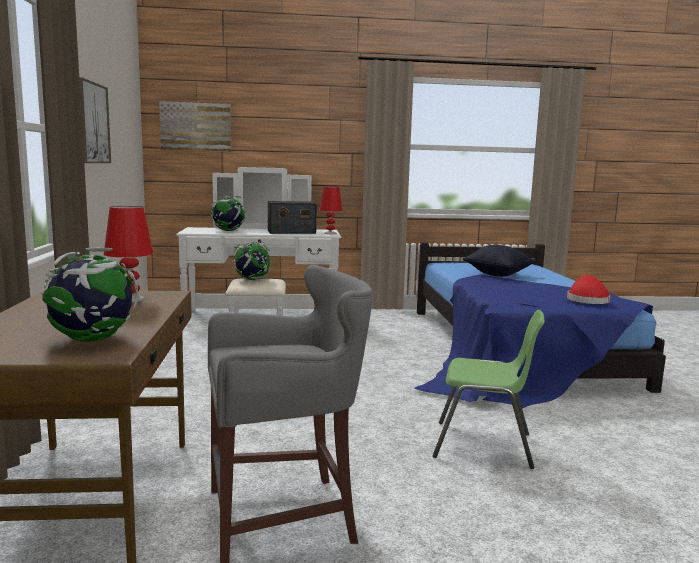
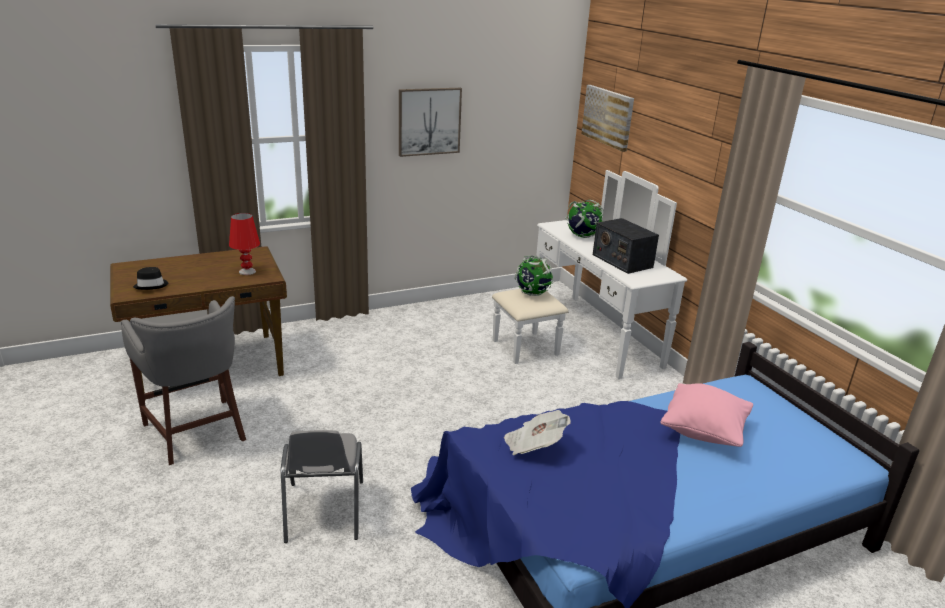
camera: 70 degrees right, 15 degrees up
(92, 340) = (151, 285): globe -> black hat
(330, 233) = (641, 280): red table lamp -> none
(484, 445) = (323, 512): green chair -> grey chair
(498, 275) = (703, 431): black pillow -> pink pillow
(519, 297) = (534, 445): none -> newspaper
(586, 300) = (565, 503): red hat -> none

